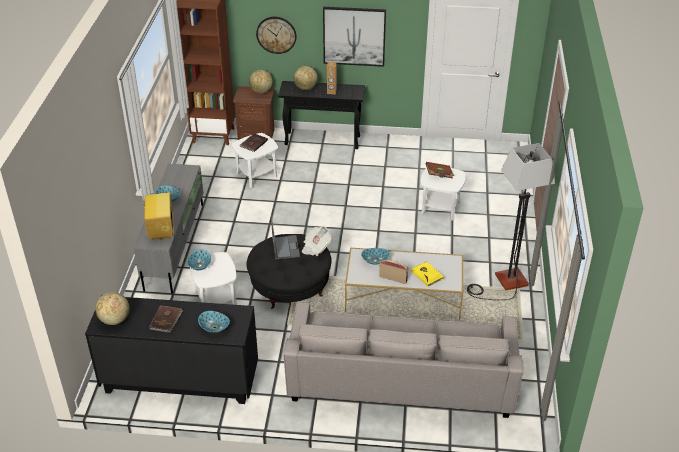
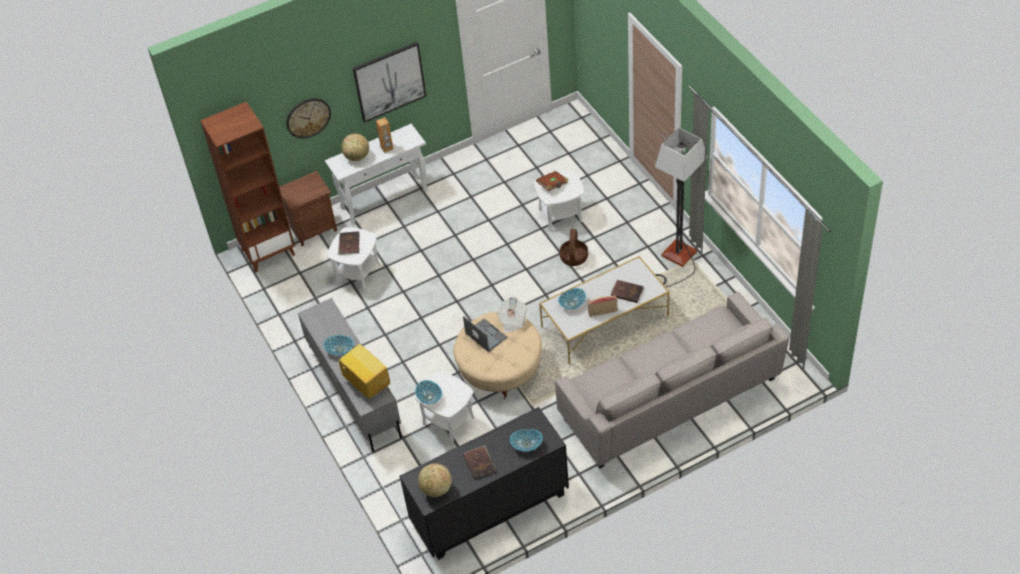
camera: 30 degrees left, 10 degrees up
(261, 91) = (307, 182): globe -> none
(290, 286) = (500, 368): black ottoman -> beige ottoman
(323, 140) = (385, 199): black console table -> white console table
(422, 240) = (573, 257): none -> basket
(427, 274) = (627, 292): yellow book -> brown book

